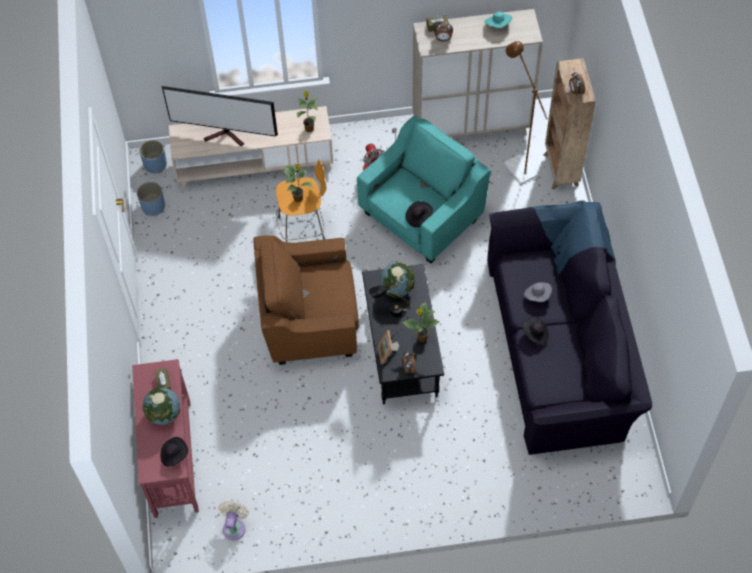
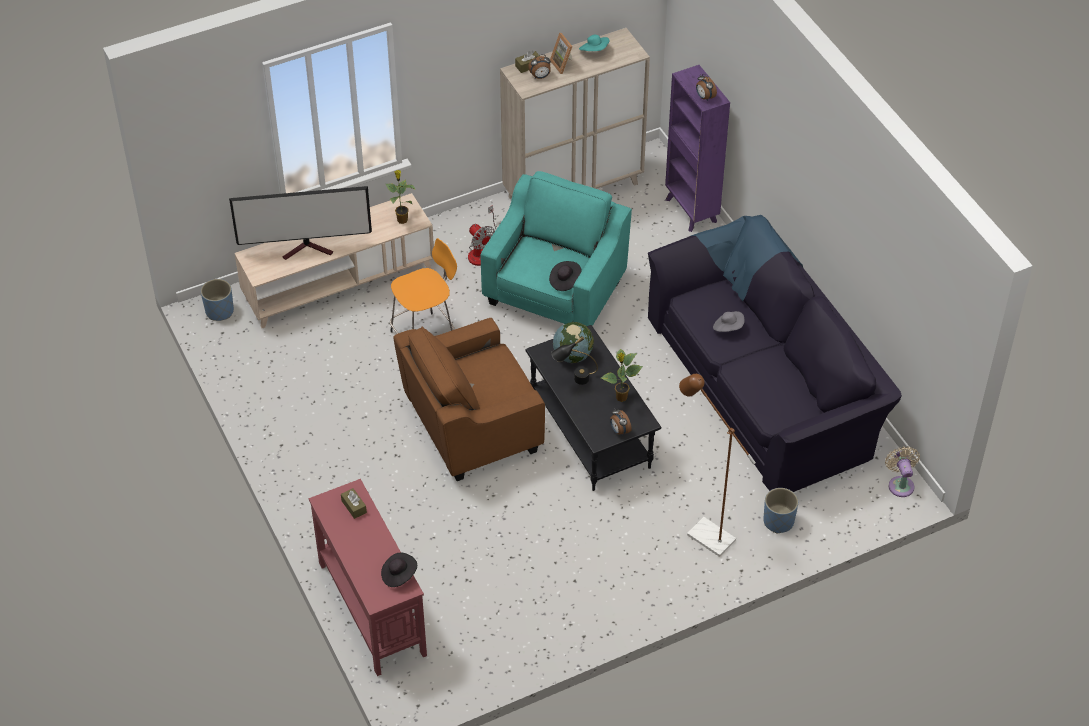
camera: 20 degrees left, 10 degrees down
(153, 207) = (236, 355): blue planter -> blue planter (778, 521)
(164, 414) = (368, 538): globe -> none
(234, 526) = (476, 659): beige fan -> beige fan (900, 484)
(298, 198) = (422, 291): potted plant -> none
(388, 353) = (590, 422): picture frame -> picture frame (563, 64)
(516, 165) = (640, 217): brown floor lamp -> brown floor lamp (704, 533)
(535, 334) = (742, 365): black hat -> none
(560, 171) = (691, 211): brown bookcase -> purple bookcase

